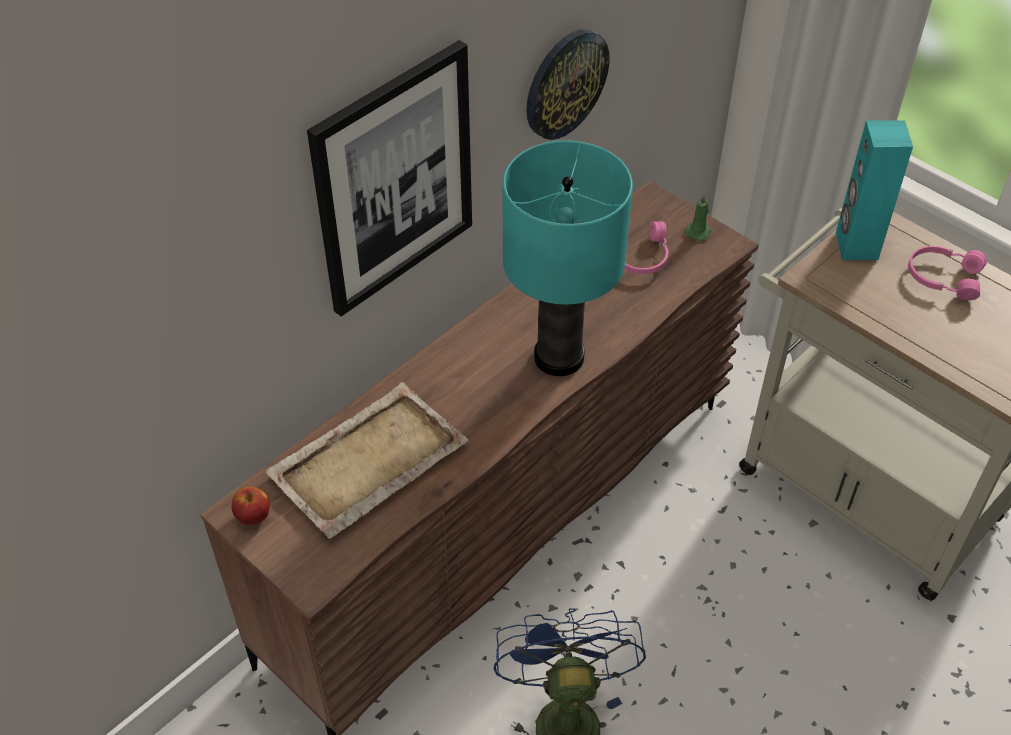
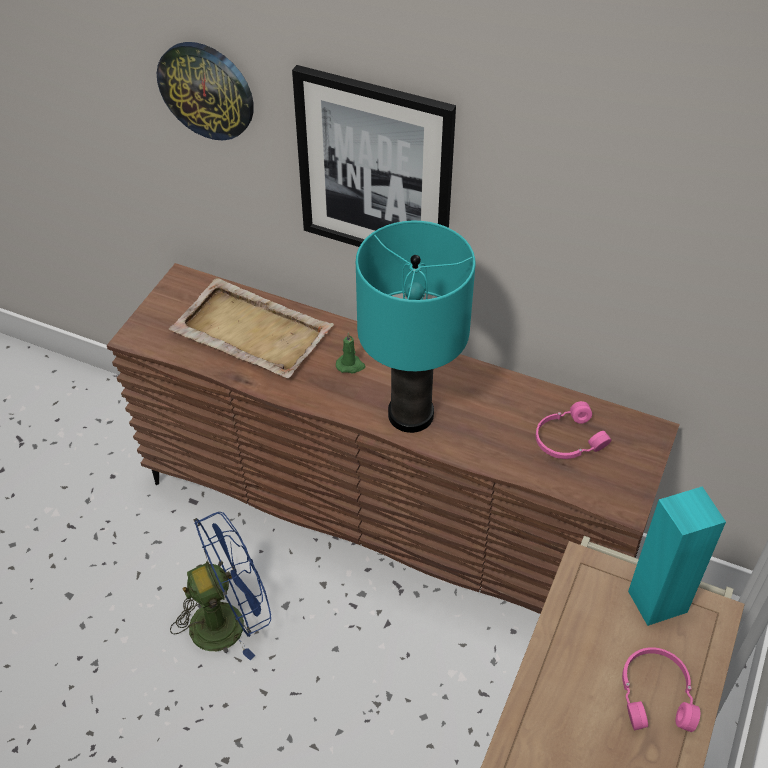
camera: 70 degrees right, 0 degrees up
(253, 516) = (181, 288): apple -> none
(565, 83) = (582, 241): wall clock -> wall clock (206, 90)
(698, 231) = (630, 478): green candle -> green candle (350, 365)

